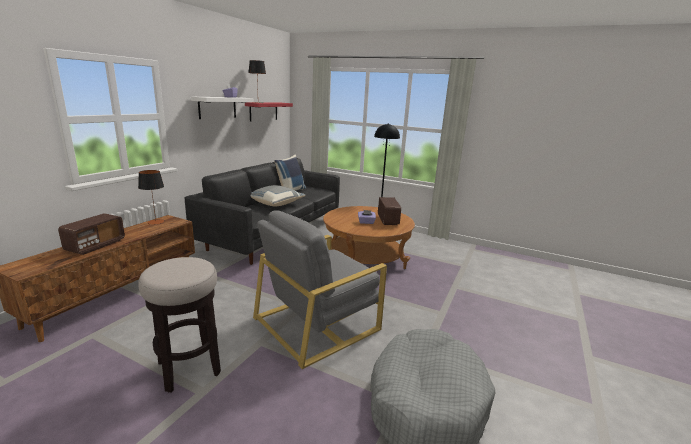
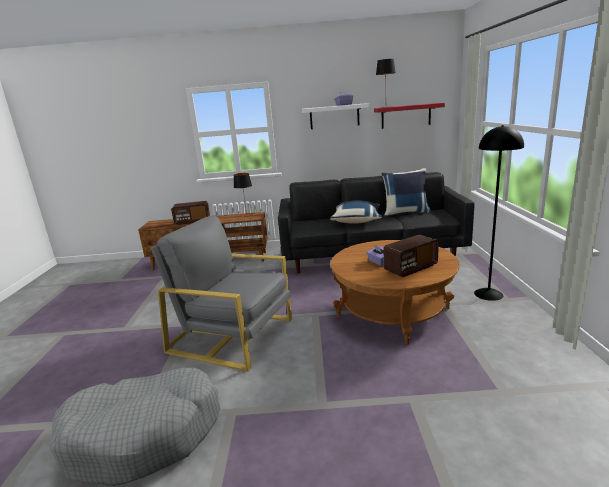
camera: 65 degrees right, 0 degrees up
(189, 368) = (146, 314): stool -> none
(275, 204) = (357, 221): grey pillow -> blue pillow

